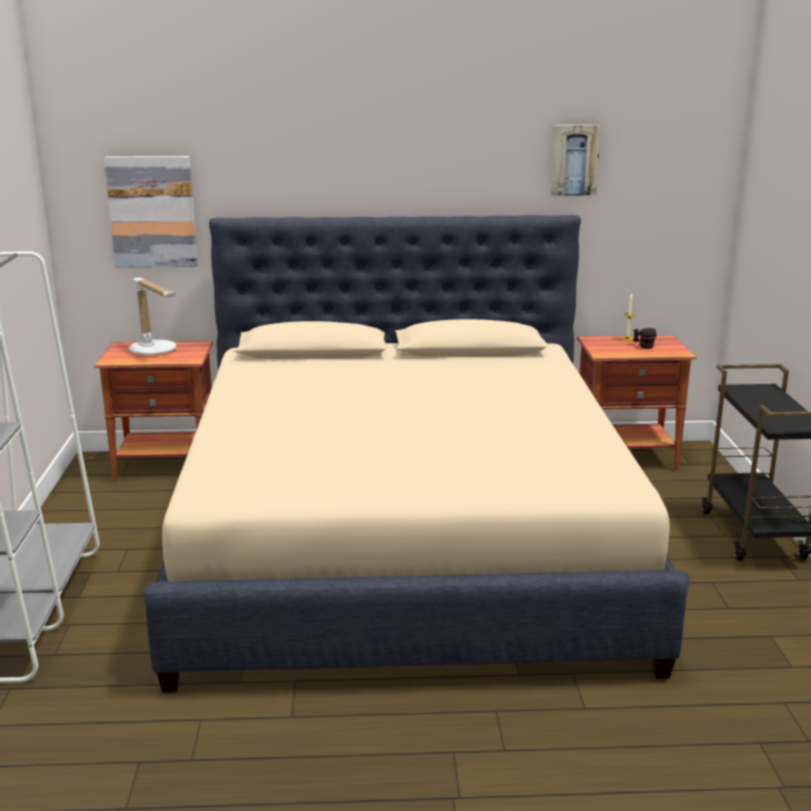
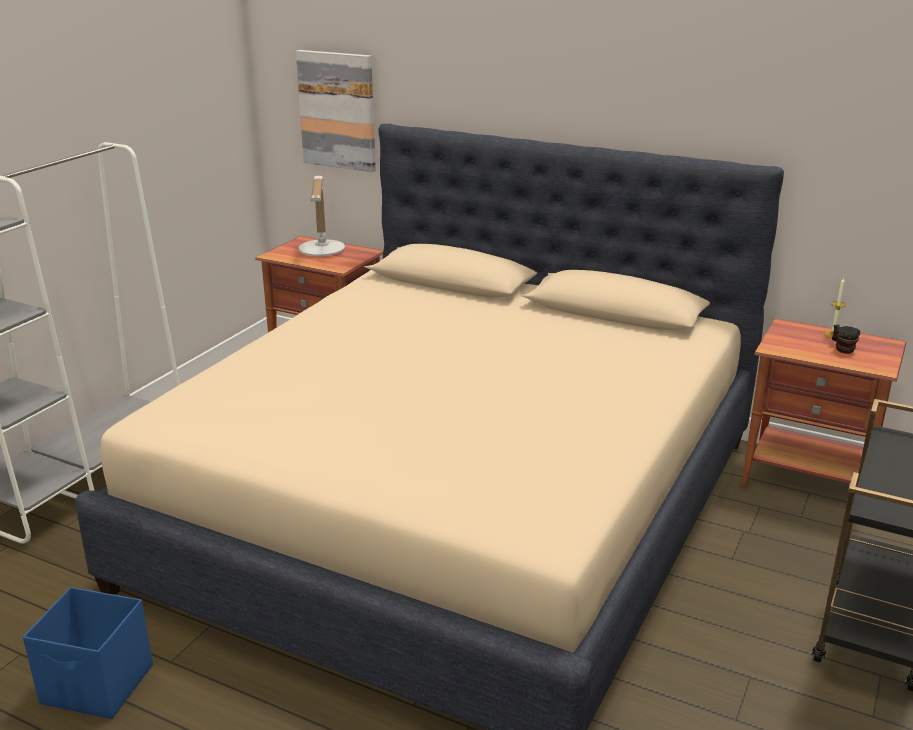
camera: 30 degrees right, 5 degrees up
(247, 755) = (98, 685): none -> blue storage box
(574, 160) = (791, 96): picture -> none

